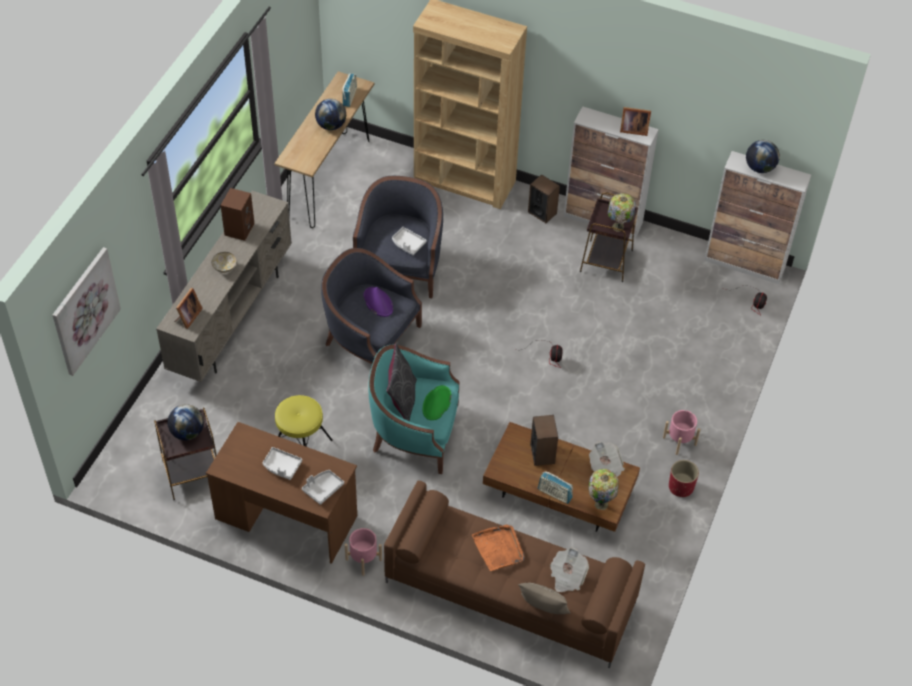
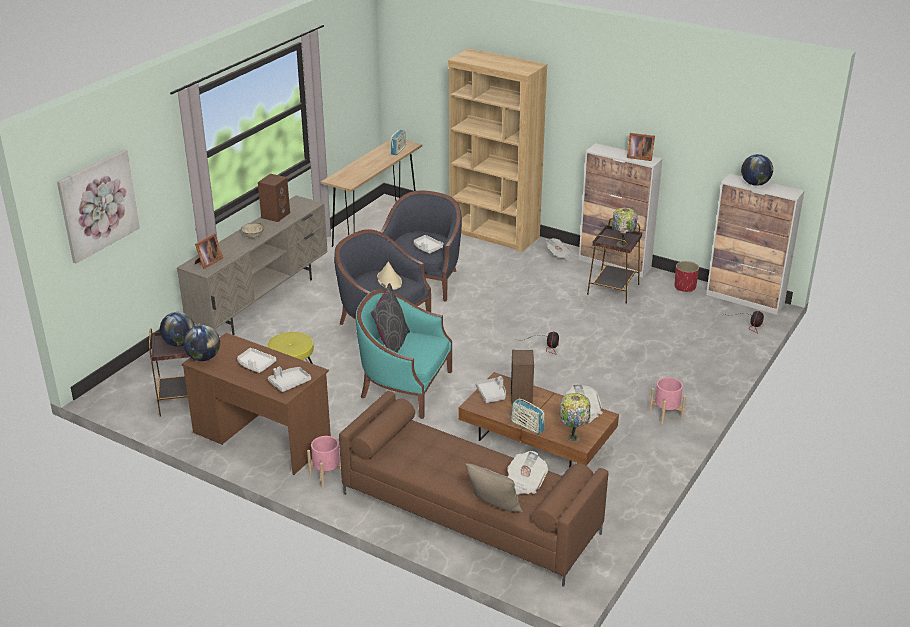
camera: 10 degrees right, 20 degrees down
(331, 125) = (377, 164): globe -> globe (203, 358)
(378, 302) = (389, 280): purple hat -> beige hat
(437, 403) = (424, 348): green hat -> none
(499, 548) = (458, 455): orange tray -> none
(513, 453) = (492, 394): none -> grey tray
(542, 212) = (559, 256): speaker -> newspaper
(681, 487) = (663, 448): red planter -> red planter (684, 287)

